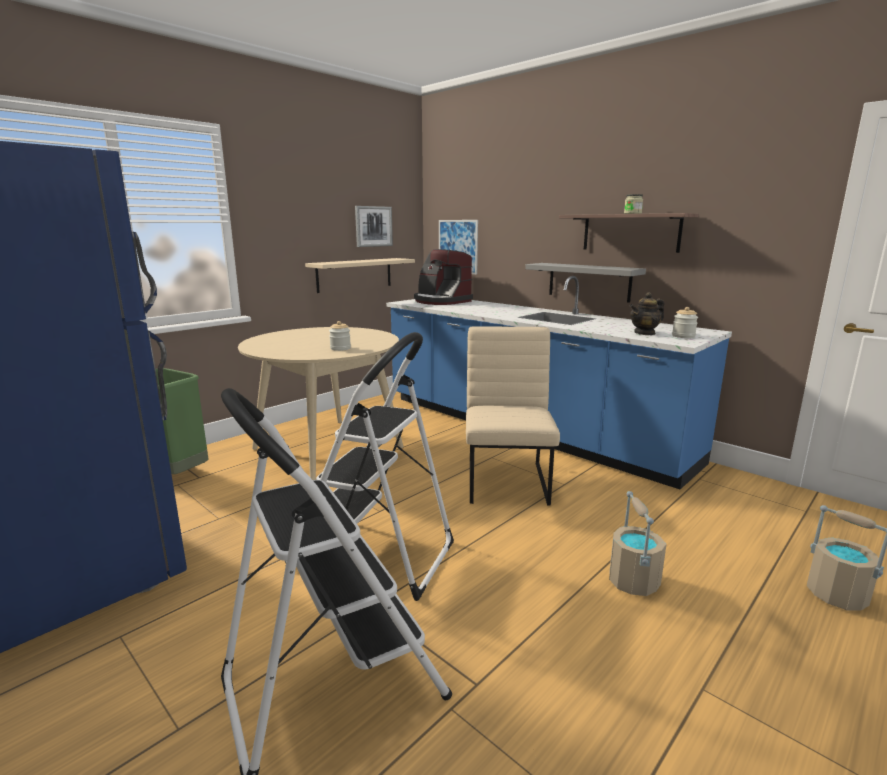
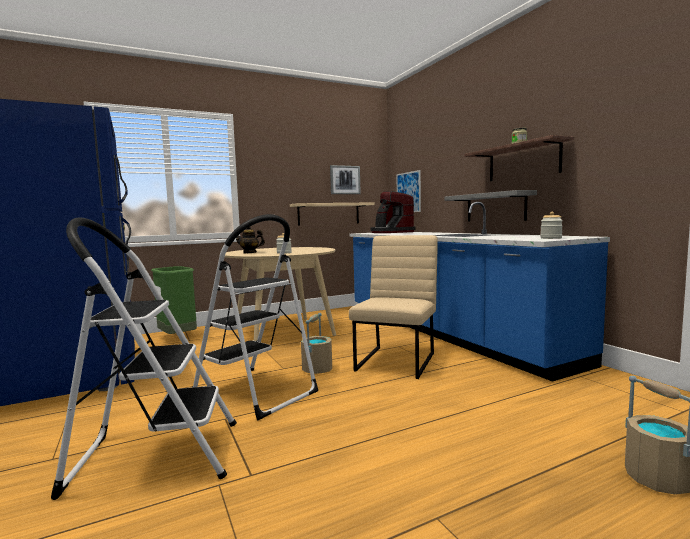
camera: 20 degrees right, 10 degrees down
(633, 581) = (443, 435): beige bucket -> beige bucket (317, 369)
(644, 333) = (518, 238): teapot -> teapot (250, 252)

